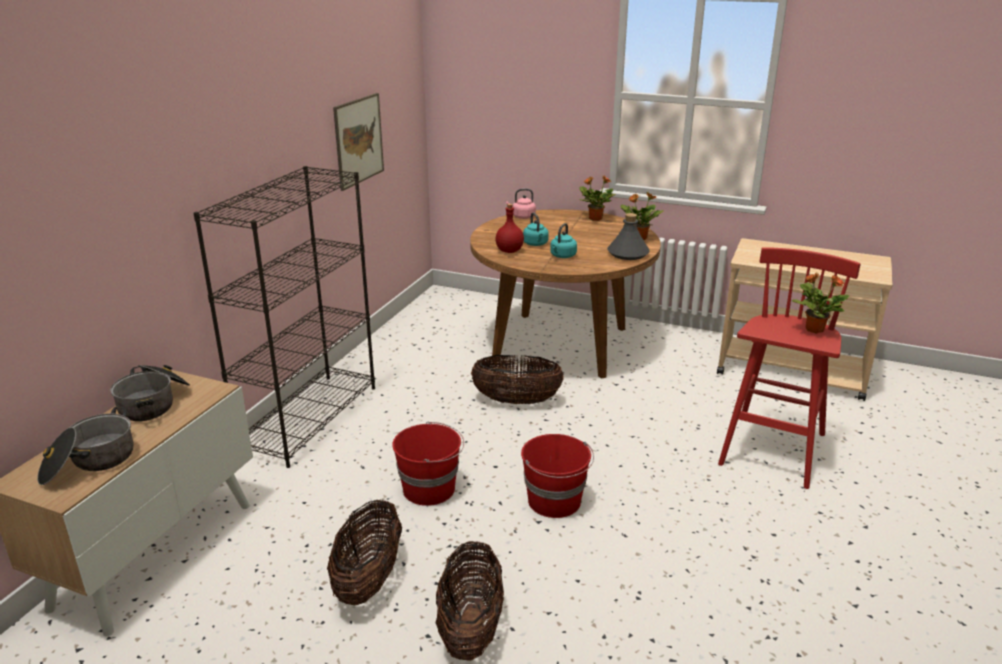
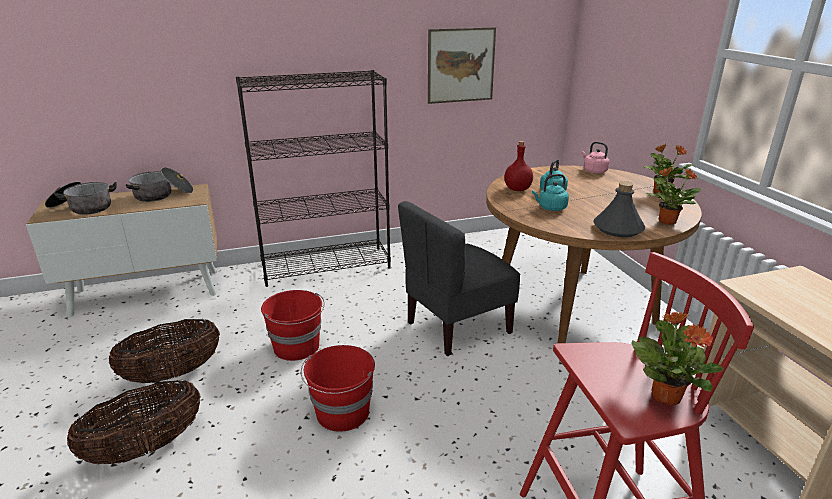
camera: 50 degrees right, 0 degrees up
(516, 401) = (457, 327): basket -> grey chair

